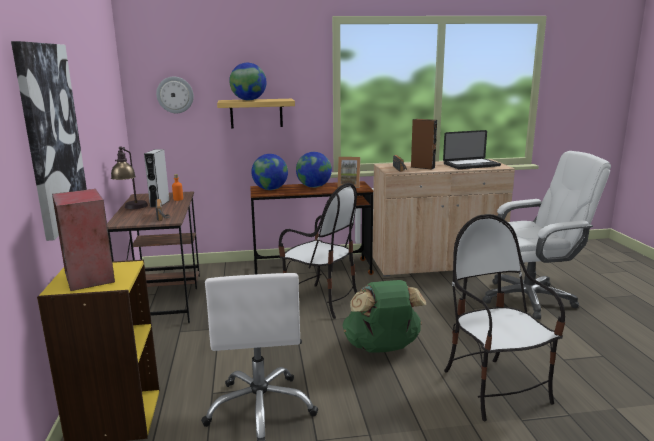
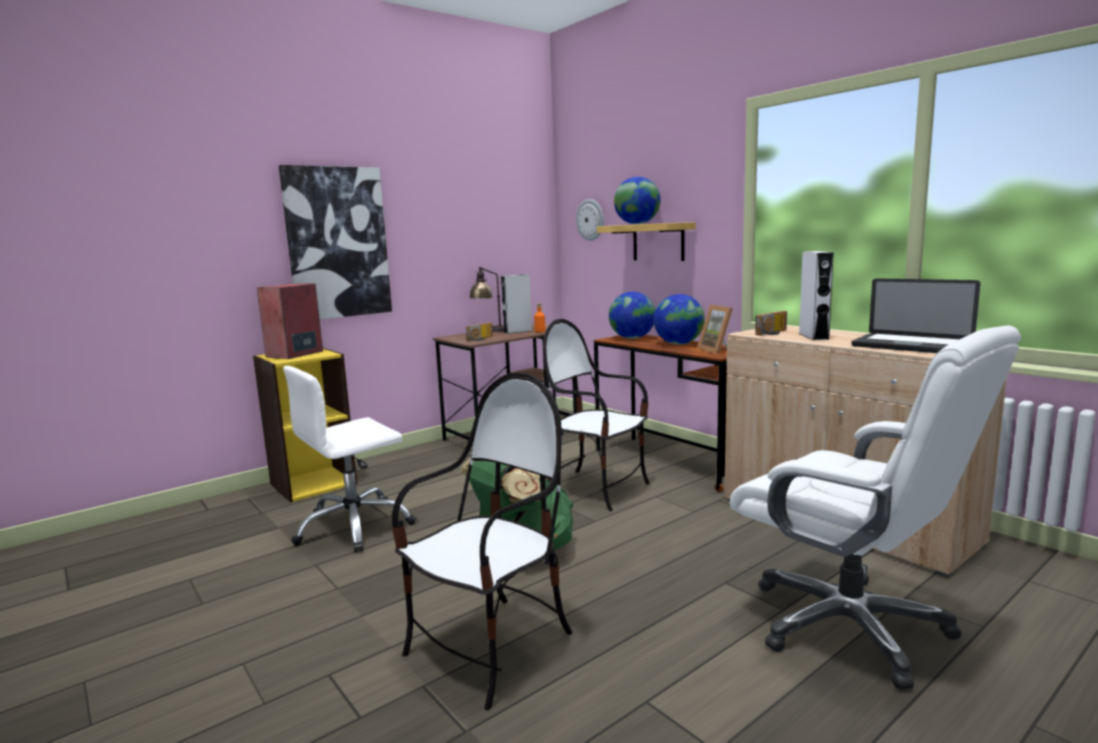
camera: 60 degrees right, 5 degrees down
(321, 302) = (597, 488): chair -> chair turned 120 degrees clockwise
(422, 167) = (813, 336): brown speaker -> white speaker

